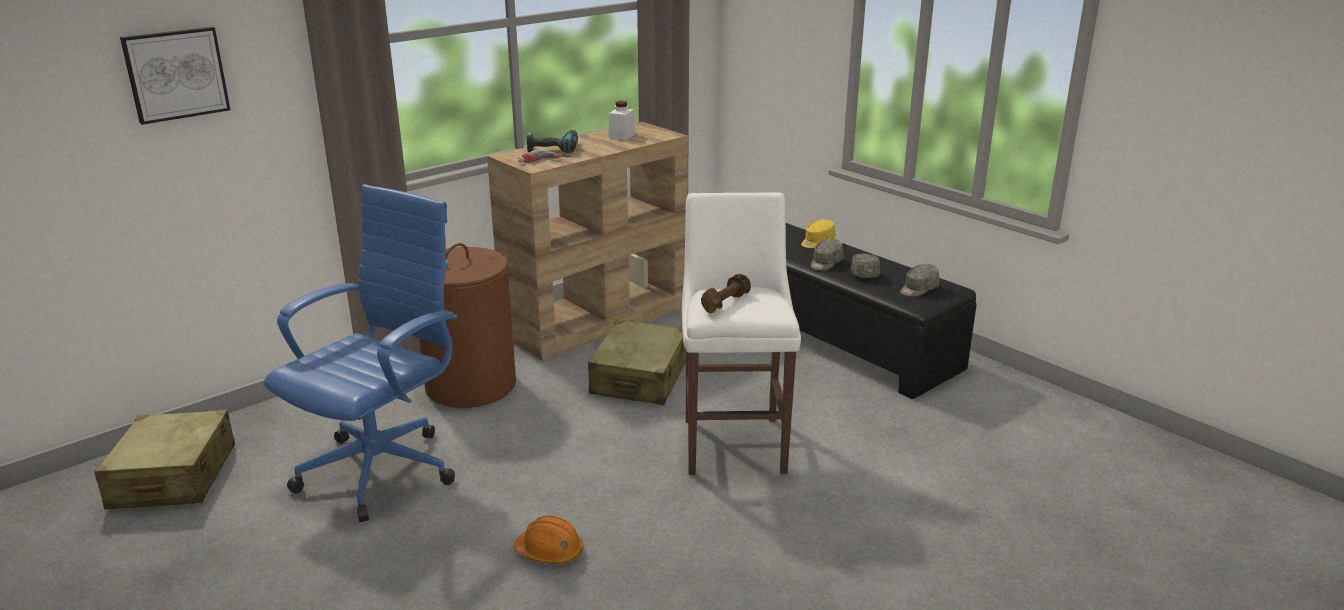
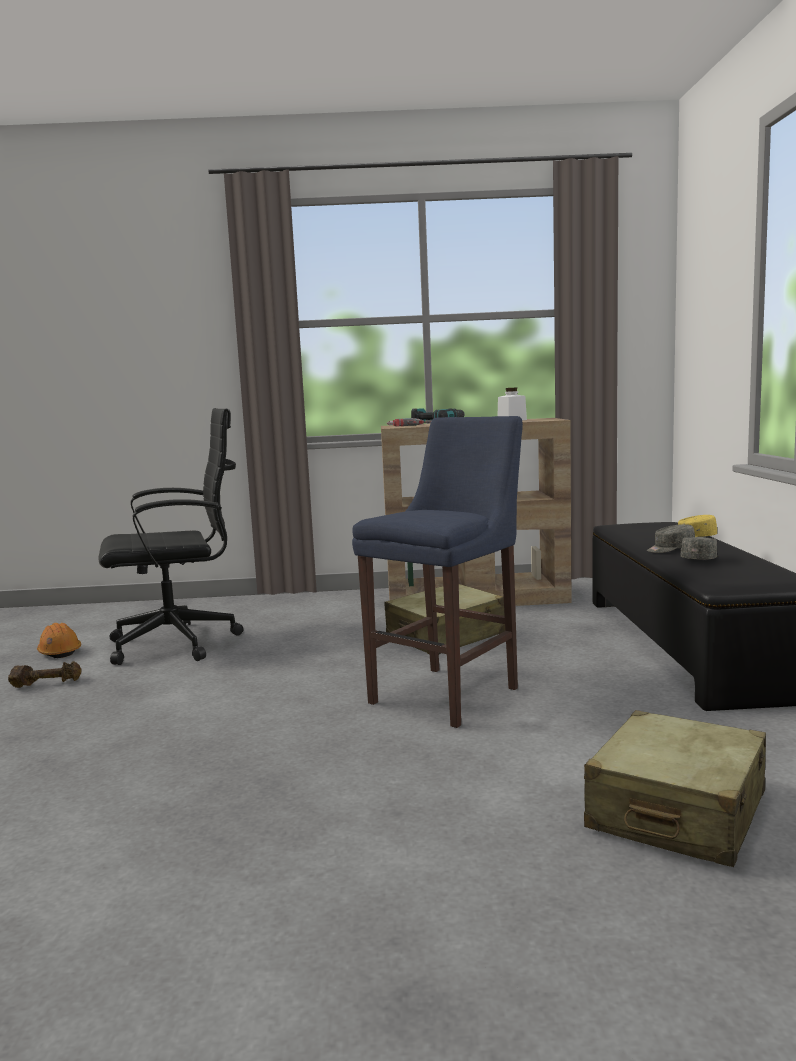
camera: 40 degrees right, 15 degrees down
(173, 477) = (79, 620): beige suitcase -> beige suitcase (677, 812)
(176, 74) = (148, 336): picture -> none
(384, 468) = (180, 643): blue office chair -> black office chair
(470, 385) = (316, 615): brown laundry basket -> none
(550, 552) = (178, 716): orange hard hat -> orange hard hat (59, 652)
(725, 303) = (410, 513): brown dumbbell -> brown dumbbell (47, 683)
(734, 441) = (449, 693): white stool -> blue stool
(918, 289) = (745, 575): grey cap -> none

